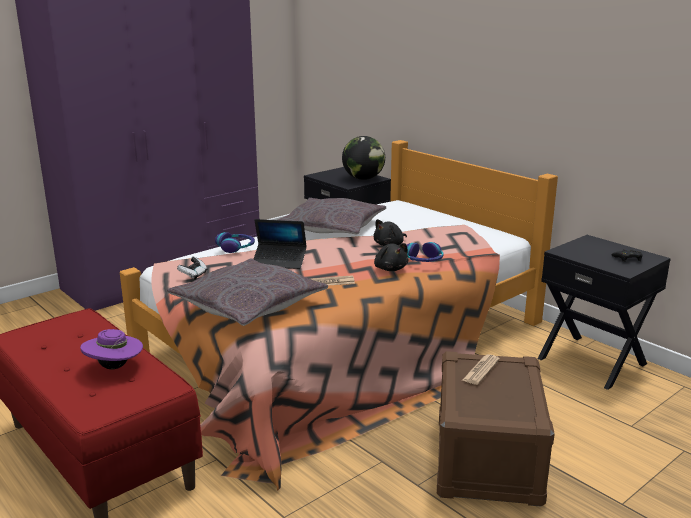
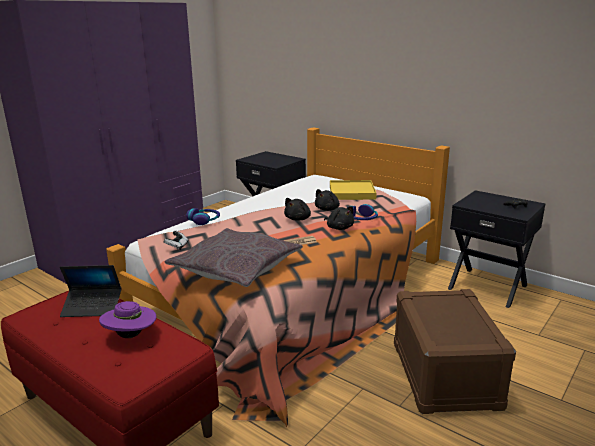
camera: 10 degrees left, 0 degrees up
(279, 261) = (246, 229): laptop -> laptop (92, 307)
(332, 227) = (274, 199): grey pillow -> none
(346, 254) = (298, 219): none -> black plush toy
(363, 179) = (284, 159): globe -> none
(429, 226) = (352, 192): none -> yellow tray
(481, 370) = (434, 304): newspaper -> none

